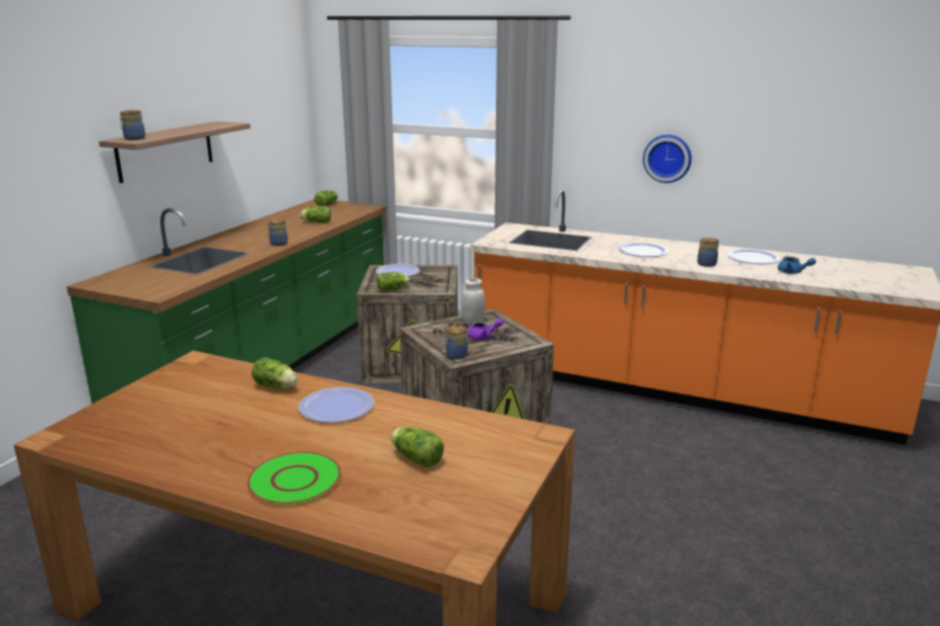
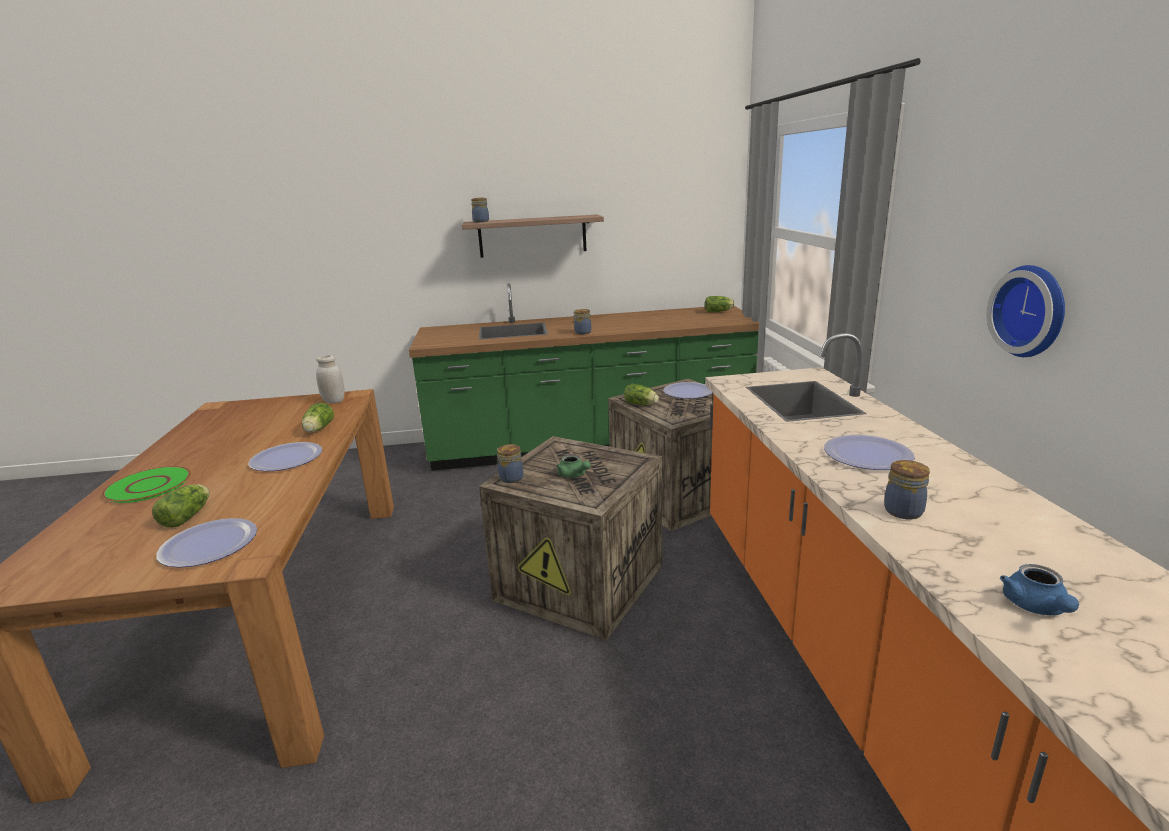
camera: 60 degrees right, 0 degrees up
(316, 222) = (661, 323): lettuce -> none
(473, 322) = (607, 459): white jar -> white jar (334, 401)
(483, 337) = (573, 475): purple teapot -> green teapot
(753, 258) = (1035, 545): plate -> plate (209, 544)

